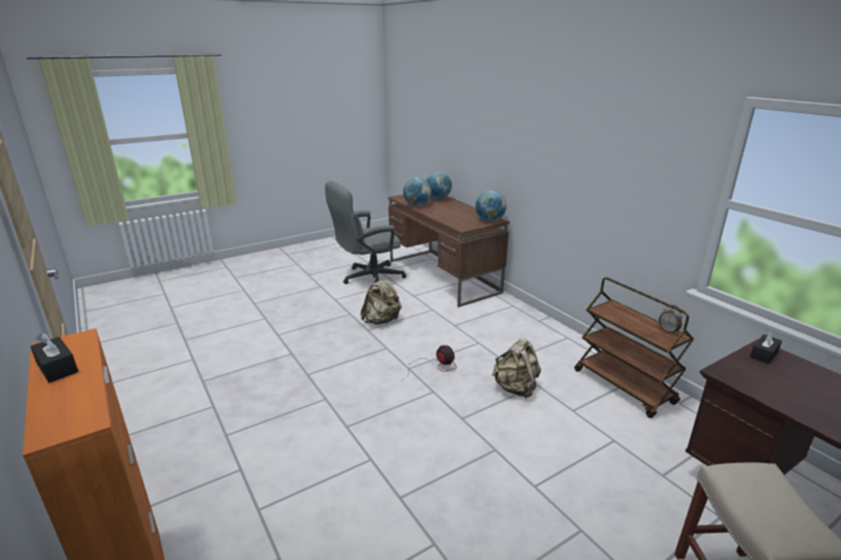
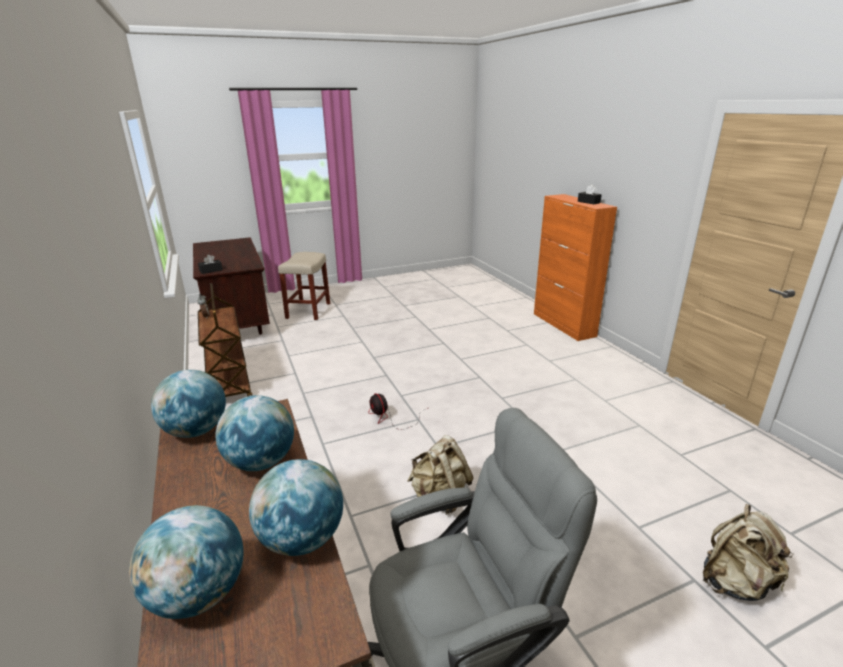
camera: 170 degrees left, 0 degrees up
(449, 215) = (261, 462): none -> globe
(515, 388) = (325, 392): beige backpack -> beige backpack (735, 582)

